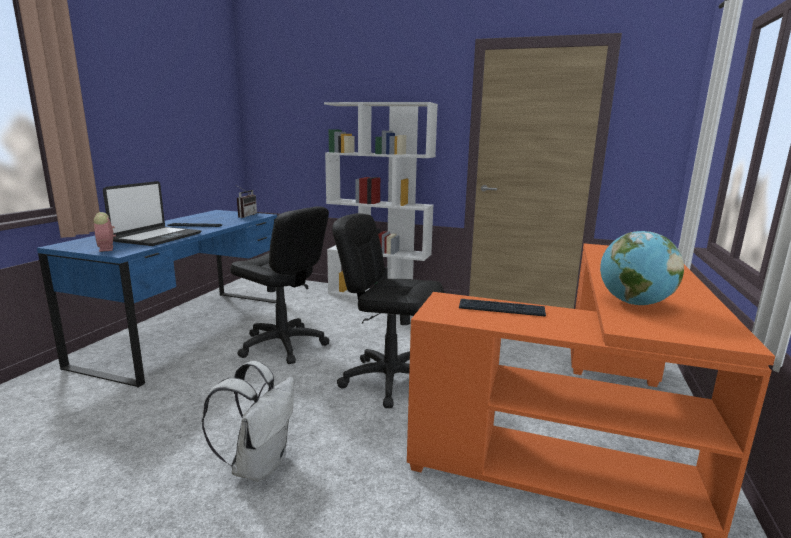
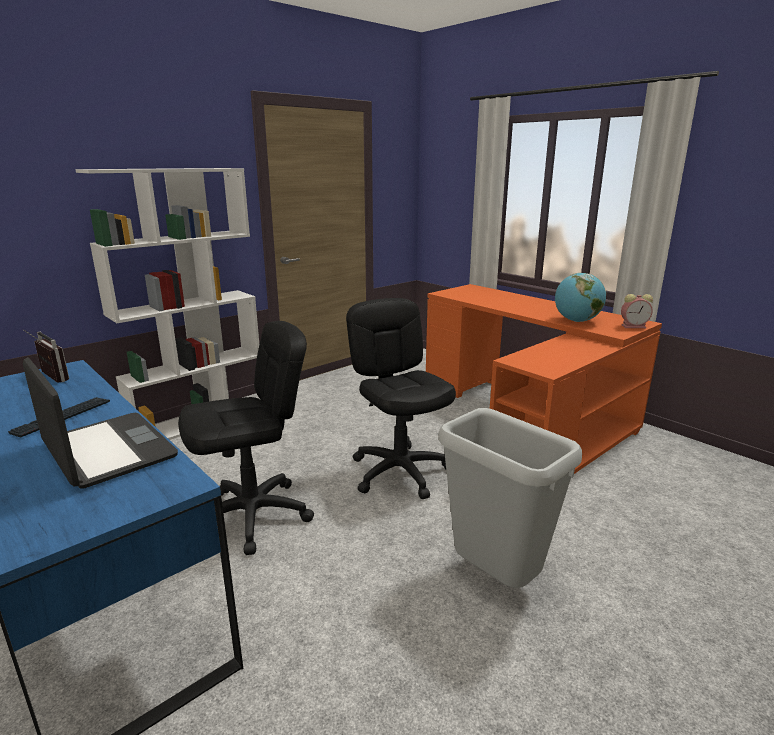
camera: 60 degrees left, 5 degrees up
(106, 249) = (133, 497): alarm clock -> alarm clock (634, 326)
(259, 465) = (493, 579): white backpack -> grey trash can
(389, 380) = (400, 471): black office chair -> black office chair turned 105 degrees clockwise
(501, 309) = (548, 352): keyboard -> none

